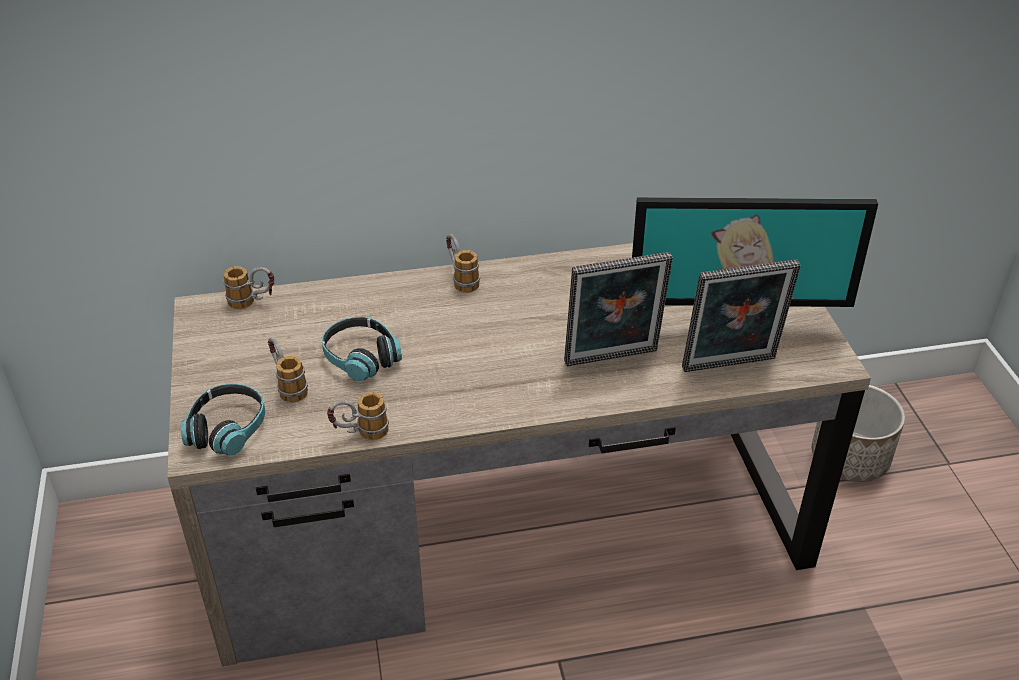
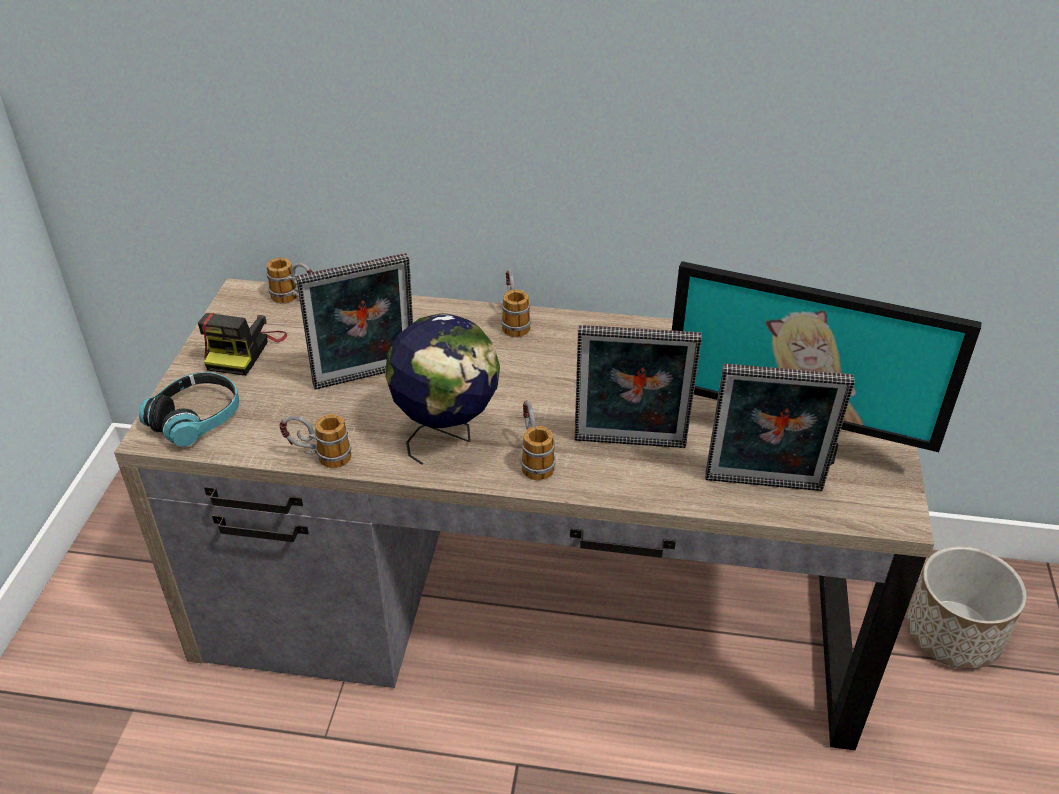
camera: 20 degrees right, 0 degrees up
(233, 359) = (244, 350): none -> camera
(287, 385) = (278, 389): mug -> mug (533, 458)
(361, 357) = (366, 379): headphones -> picture frame
(459, 388) = (447, 435): none -> globe

